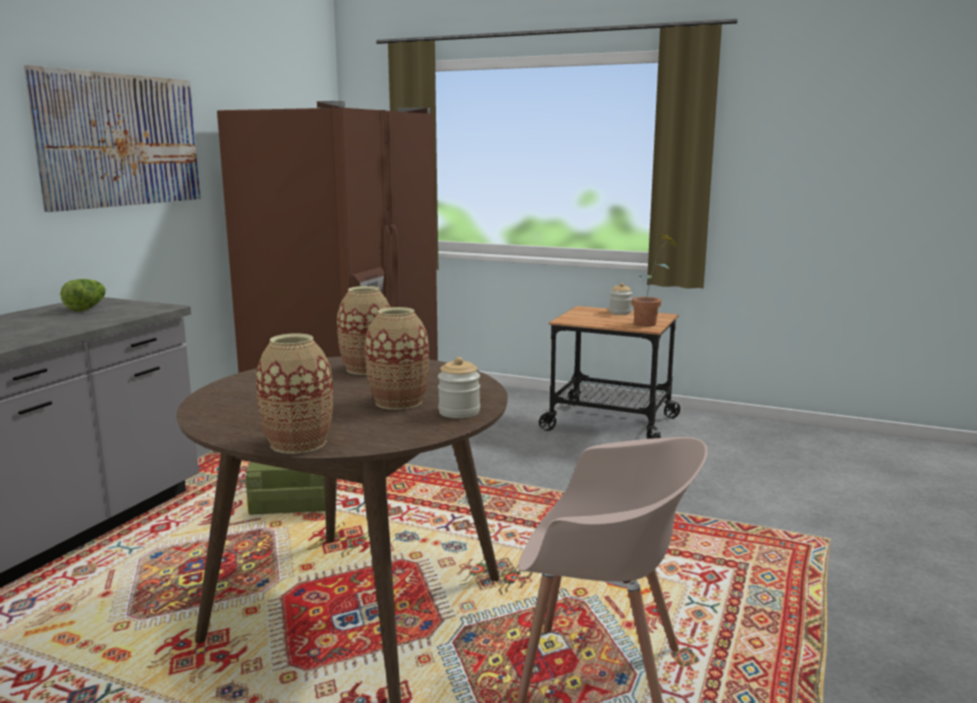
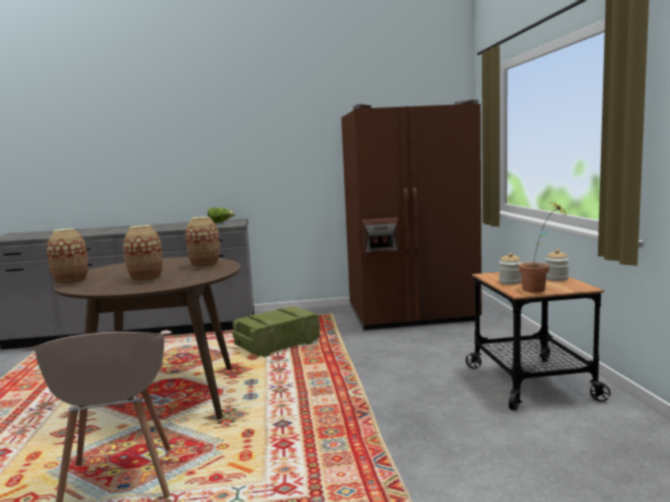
camera: 60 degrees right, 5 degrees down
(120, 140) = (275, 138): picture -> none
(459, 412) = (135, 288): jar -> jar (510, 282)

